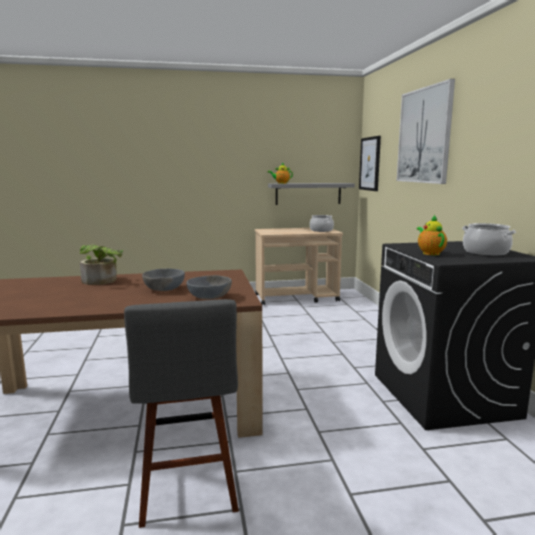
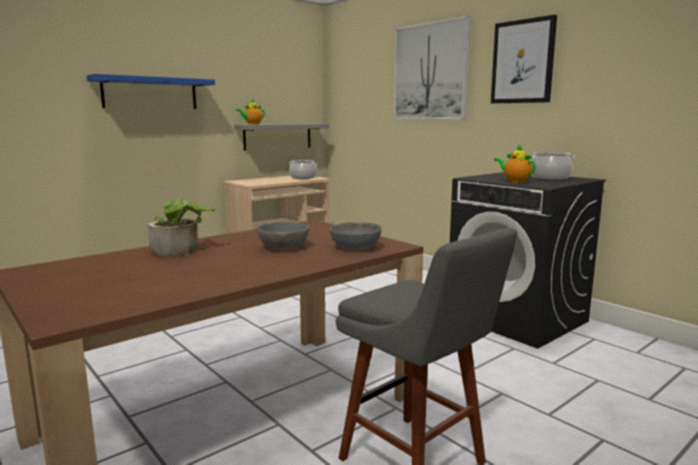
camera: 30 degrees left, 0 degrees up
(200, 159) = (150, 93): none -> blue shelf
(370, 164) = (345, 102): picture -> picture (523, 62)

